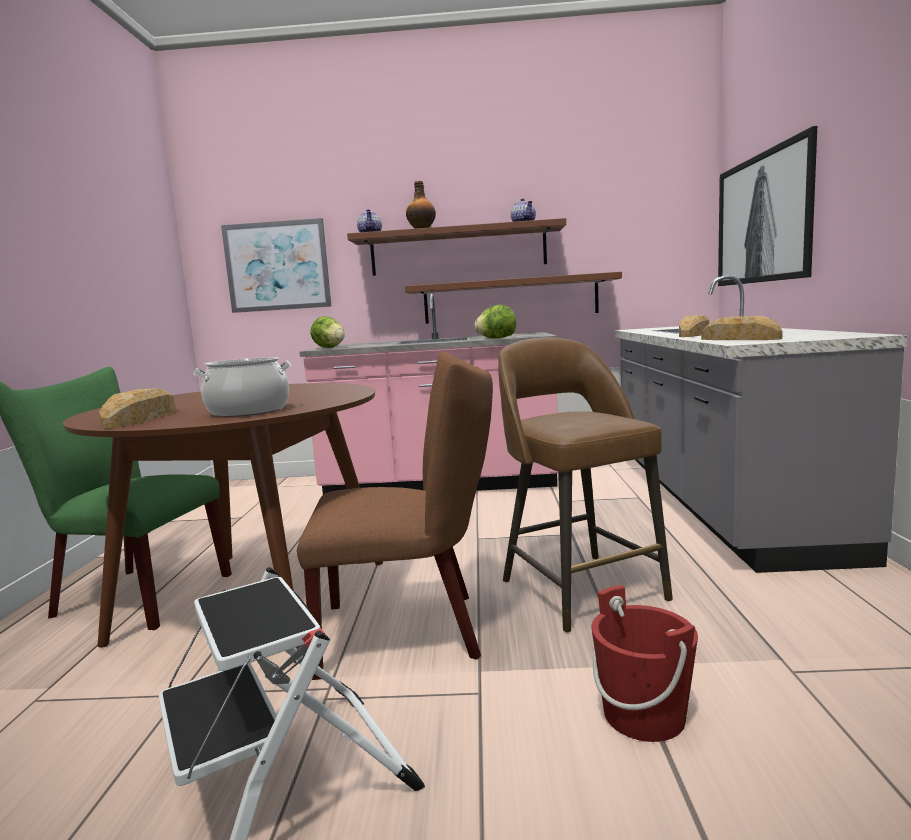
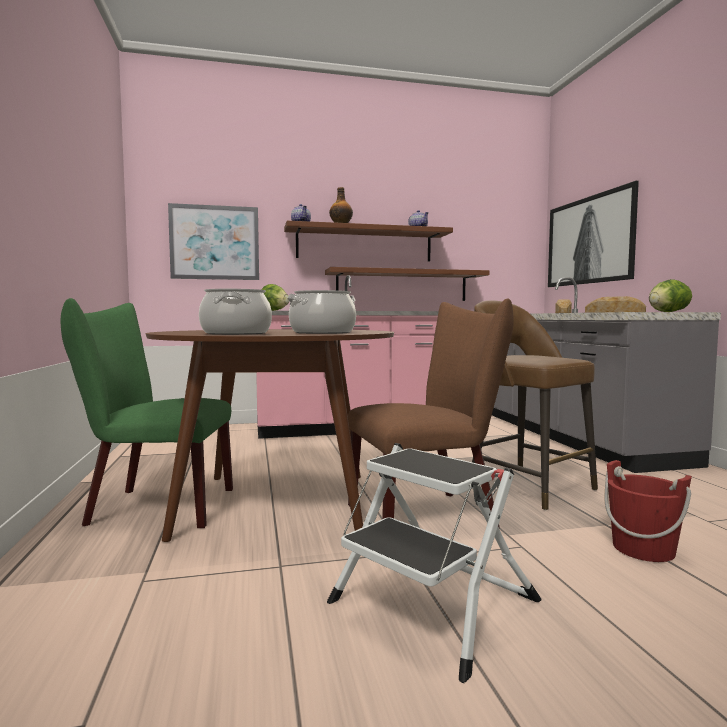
camera: 15 degrees left, 5 degrees down
(142, 418) = (235, 333): bread -> cooking pot
(496, 338) = (410, 310): lettuce -> lettuce (667, 312)

